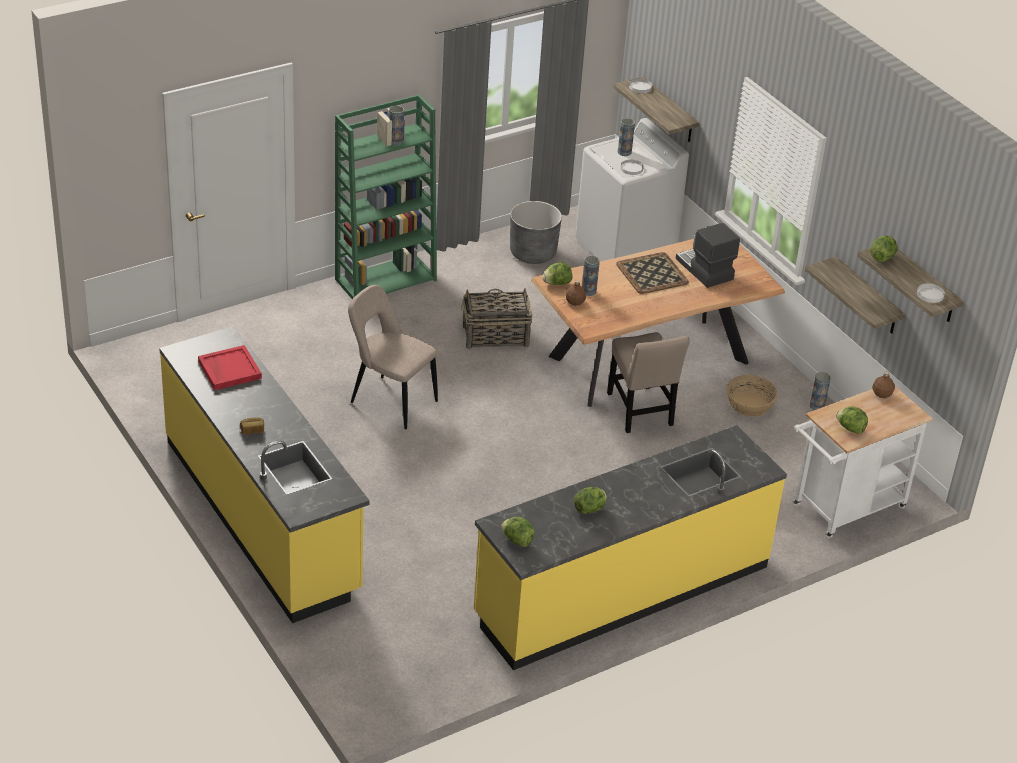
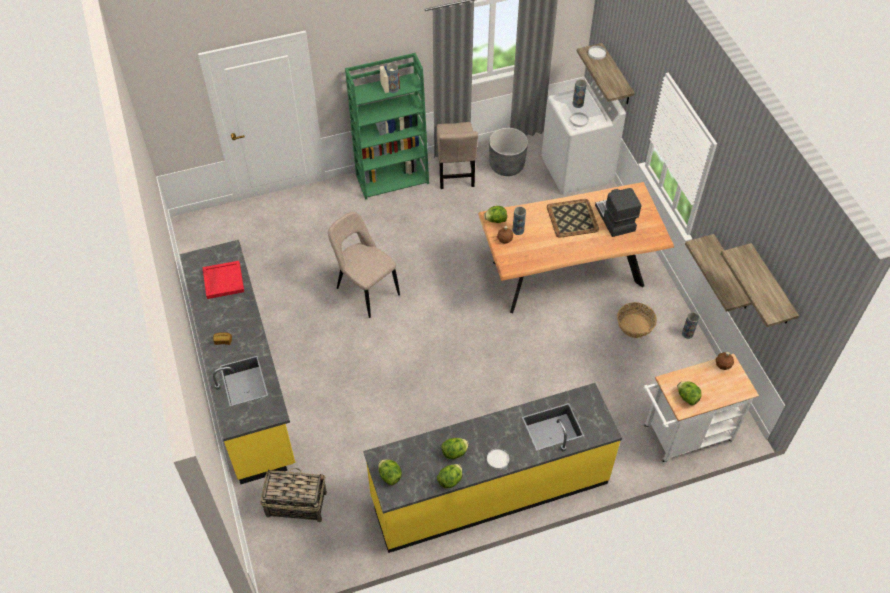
camera: 15 degrees right, 15 degrees up
(494, 336) = (458, 239): basket -> basket (295, 503)
(640, 412) = (548, 322): beige chair -> beige chair (455, 174)
(882, 257) = (740, 260): lettuce -> lettuce (450, 480)
(930, 294) = (771, 304): white plate -> white plate (498, 459)

